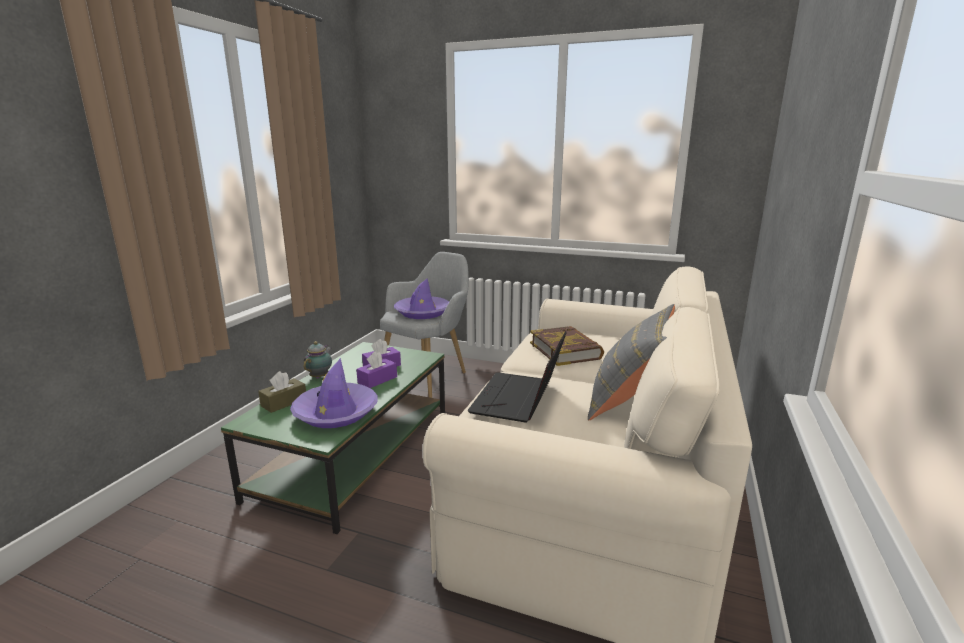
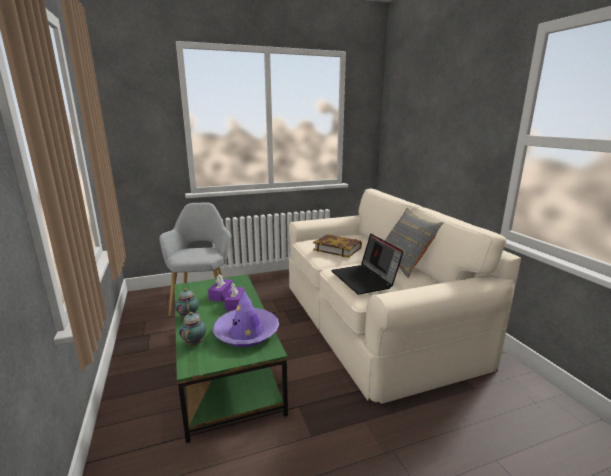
camera: 40 degrees left, 0 degrees up
(284, 402) = (195, 343): brown tissue box -> teapot
(422, 312) = (199, 251): purple hat -> none

